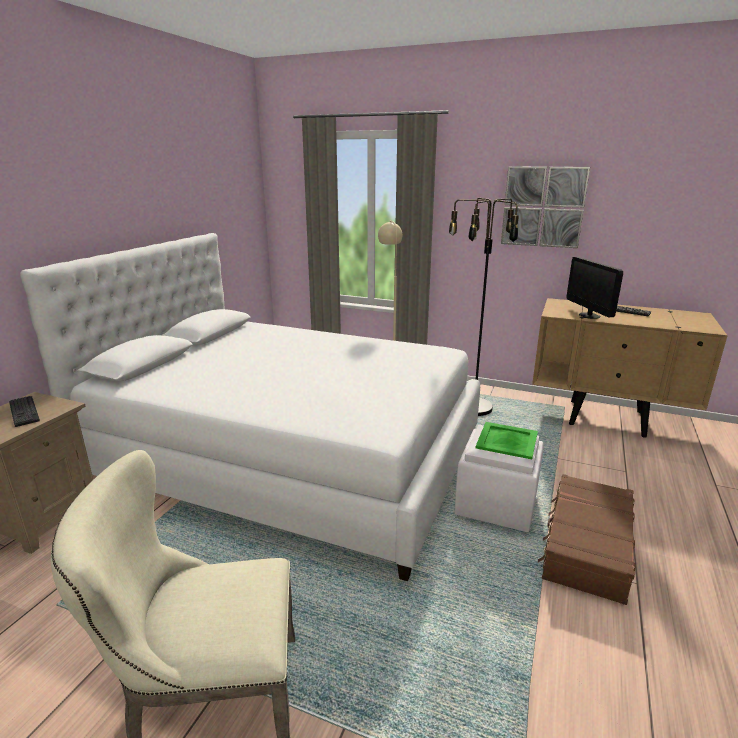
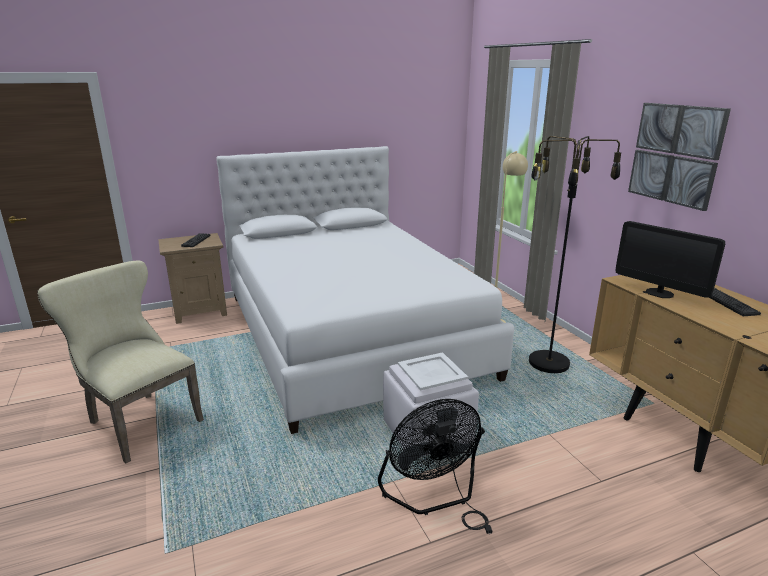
camera: 45 degrees right, 0 degrees up
(506, 440) = (431, 371): green tray -> white tray
(586, 546) = (441, 496): brown suitcase -> black fan
(589, 315) = (659, 293): monitor -> monitor turned 75 degrees counterclockwise

